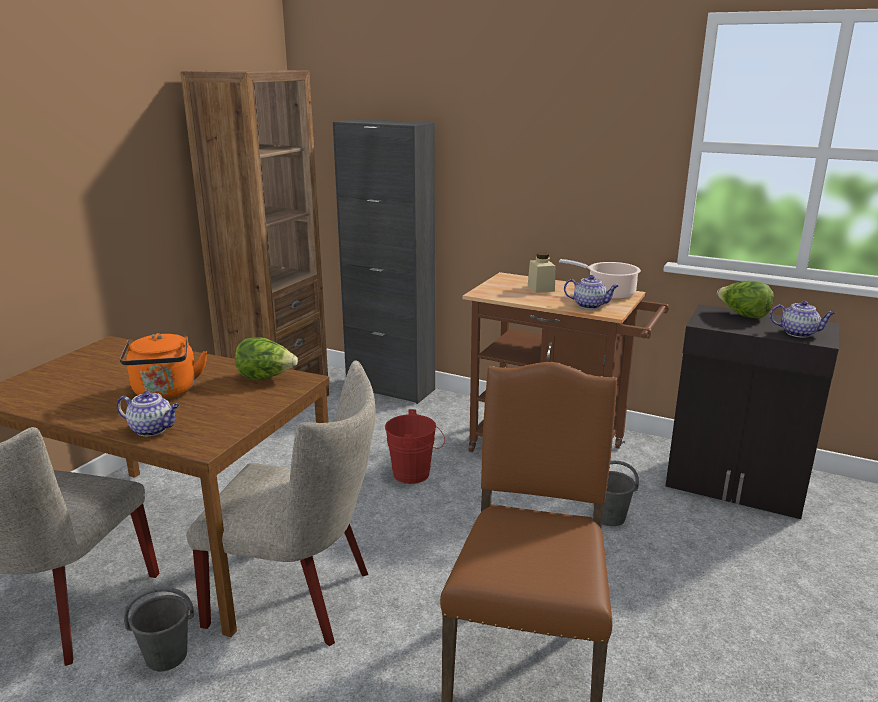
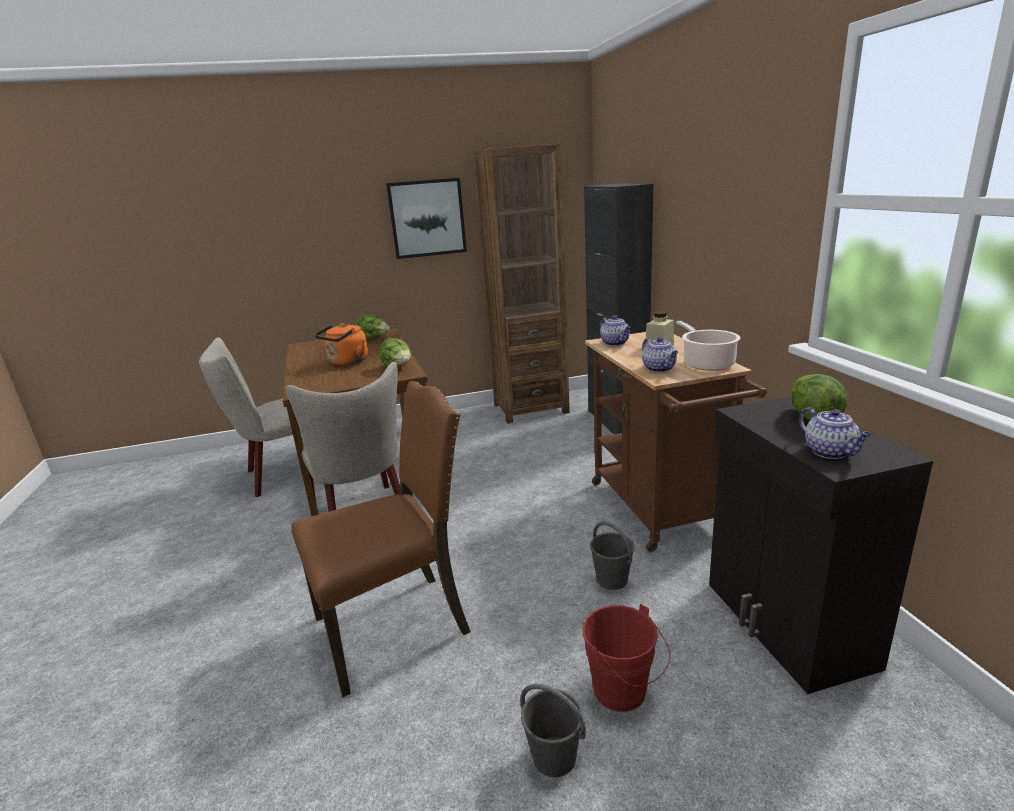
camera: 50 degrees right, 0 degrees up
(116, 355) = (374, 339): none -> lettuce
(130, 165) = (427, 218): none -> picture
(153, 429) = (303, 378): teapot -> teapot (615, 343)
(167, 656) = (283, 514): grey bucket -> grey bucket (555, 757)
(415, 474) = (533, 483): red bucket -> red bucket (624, 694)

